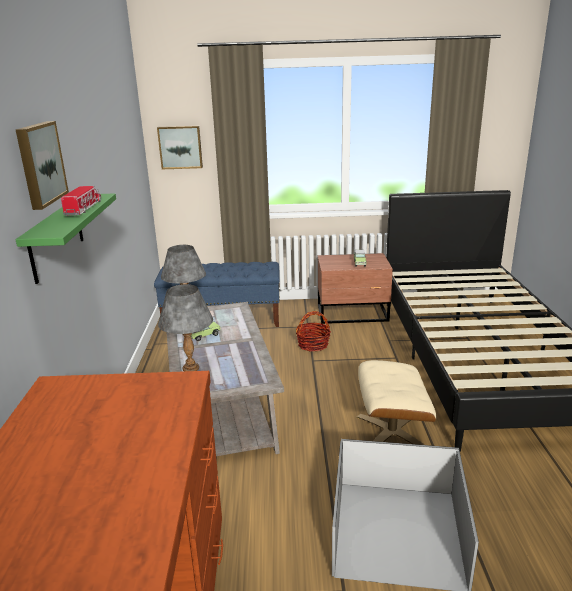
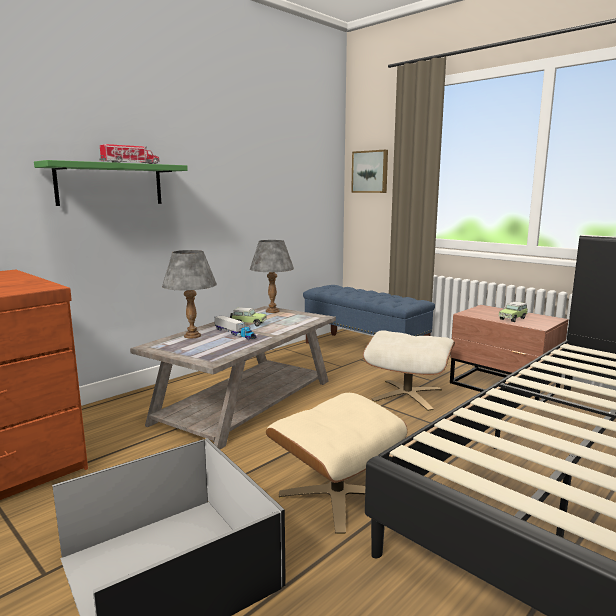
camera: 45 degrees right, 10 degrees down
(39, 164) = (100, 120): picture -> none
(218, 350) = (235, 333): none -> toy truck
(313, 344) = (407, 394): basket -> beige ottoman

